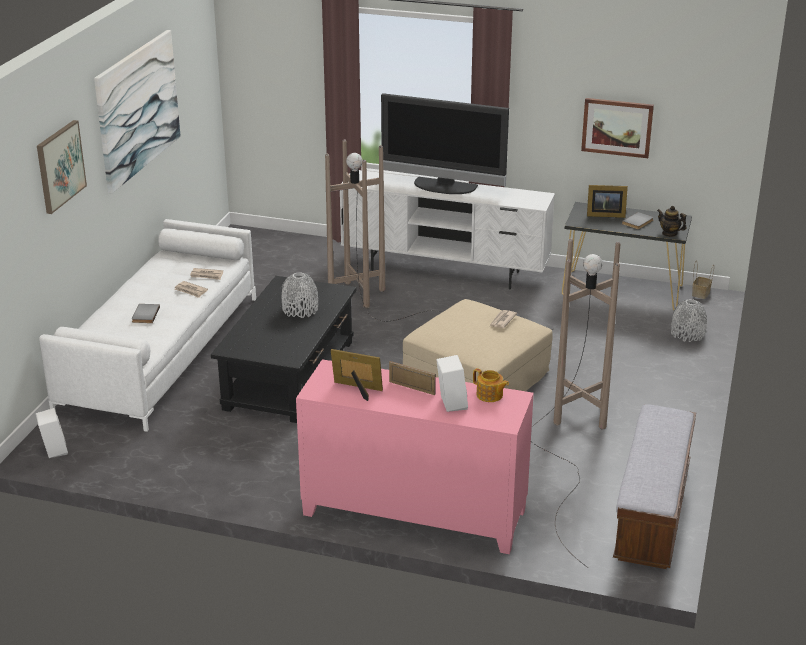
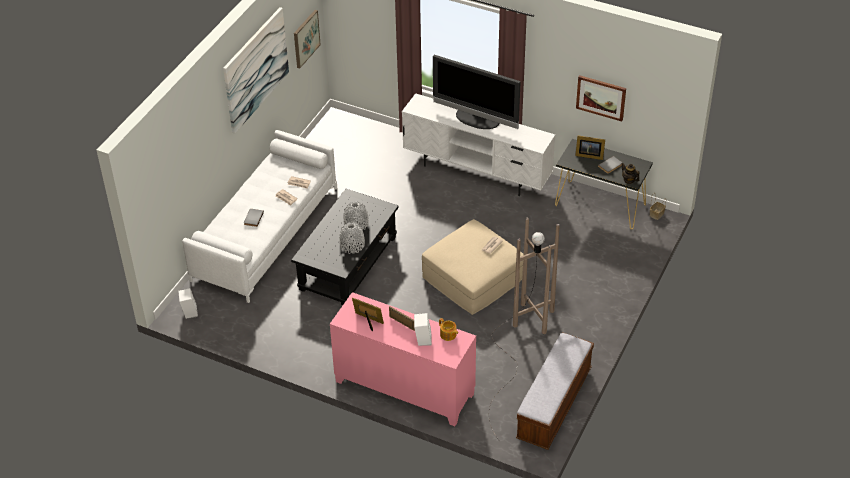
camera: 10 degrees right, 15 degrees up
(60, 166) = (198, 133): picture -> picture (306, 38)
(397, 308) = (434, 207): brown floor lamp -> none
(687, 334) = (632, 253): grey vase -> grey vase (352, 245)

